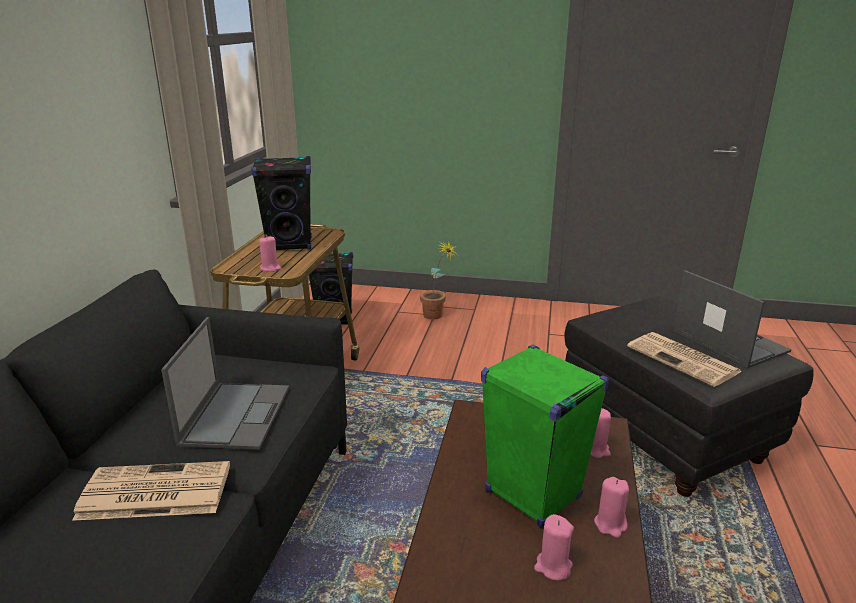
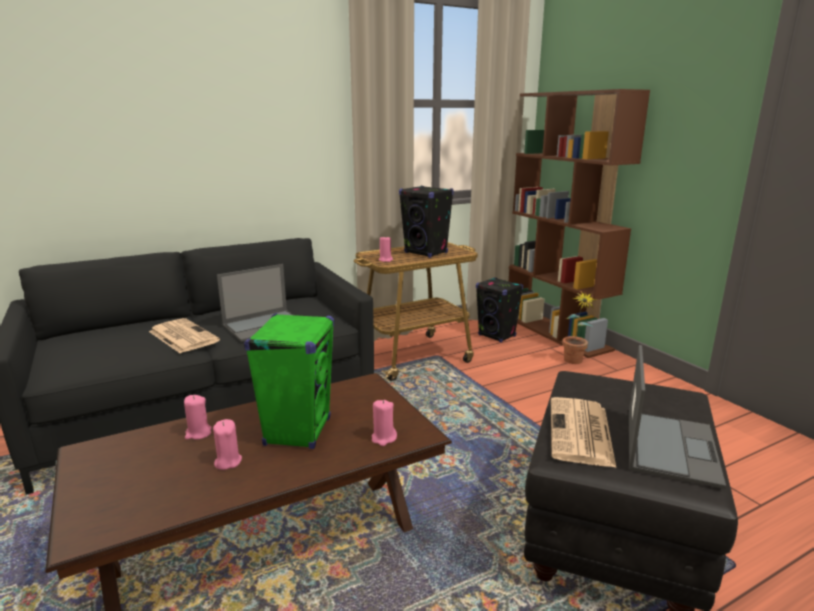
camera: 50 degrees right, 5 degrees down
(377, 294) = (556, 332): none -> brown bookcase
(610, 524) = (295, 470): pink candle -> pink candle (198, 433)

